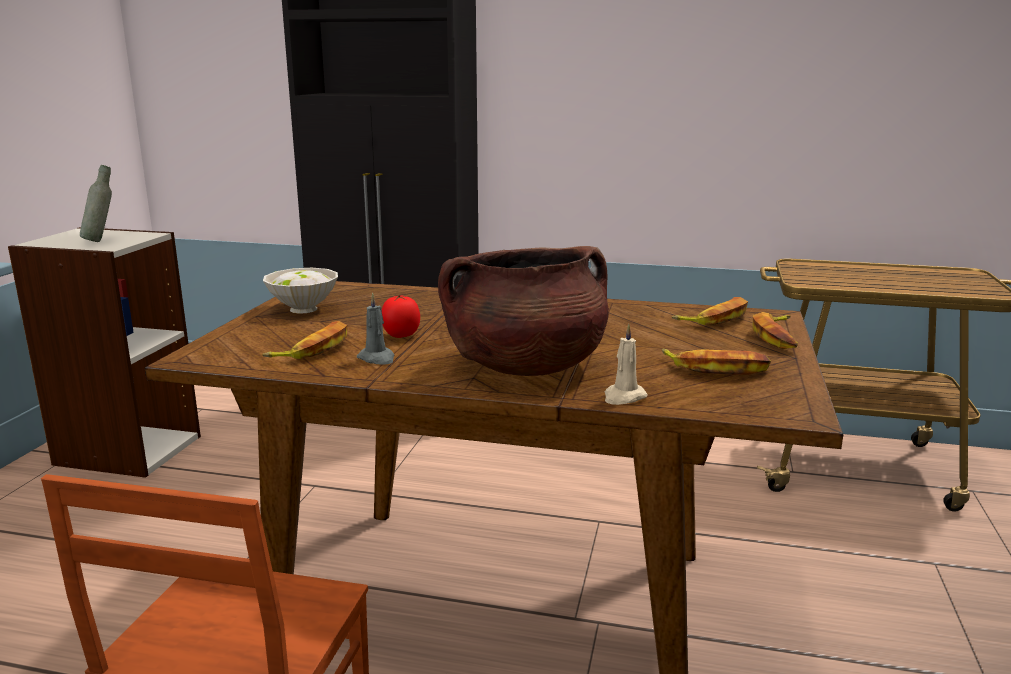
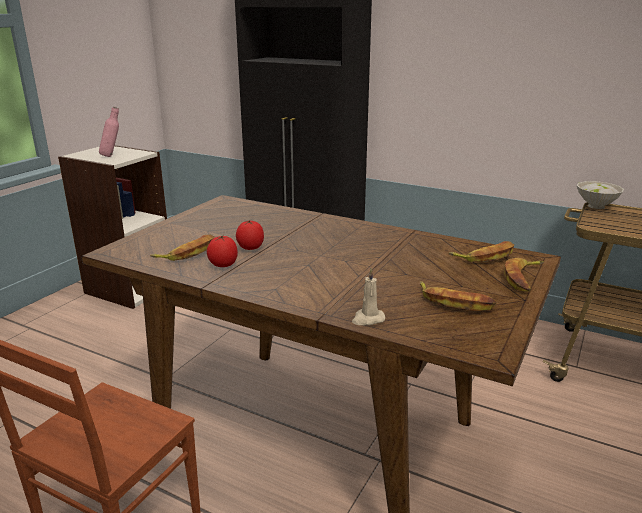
camera: 15 degrees right, 5 degrees up
(101, 241) = (112, 156): grey bottle -> pink bottle
(305, 309) = (204, 219): white bowl -> white bowl (596, 206)
(377, 359) = (223, 265): grey candle -> tomato
(525, 367) = (316, 284): brown cooking pot -> none

